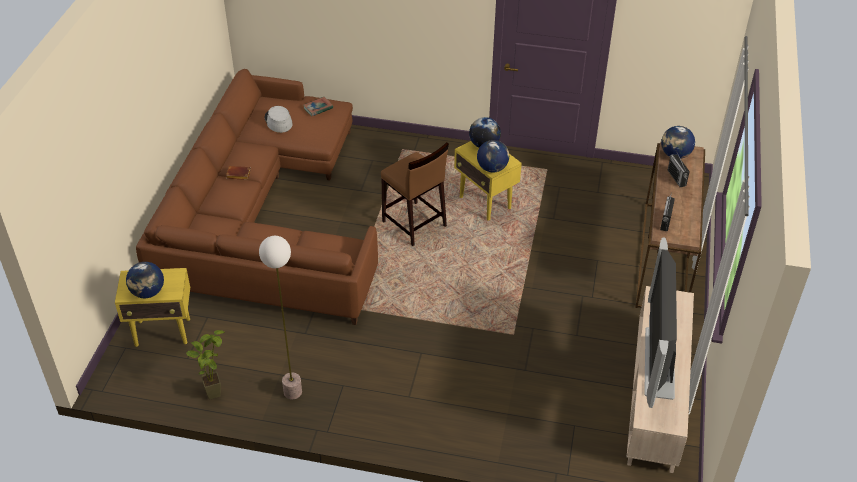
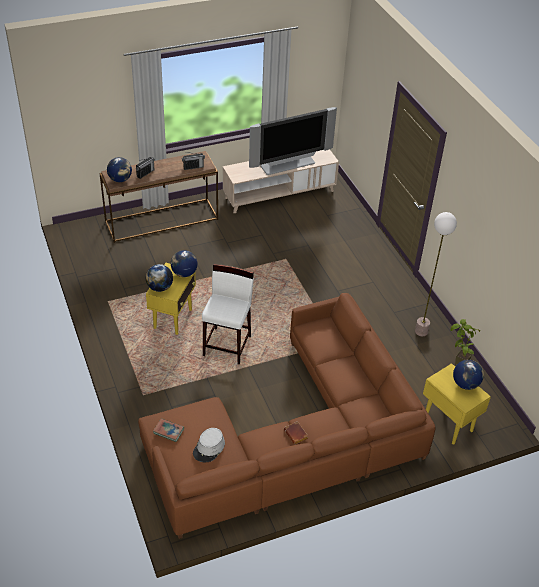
camera: 125 degrees left, 0 degrees up
(414, 224) = (227, 346): brown stool -> white stool

